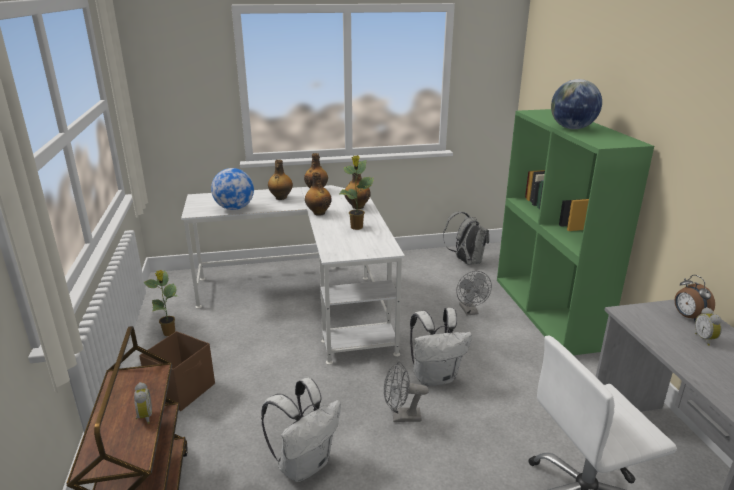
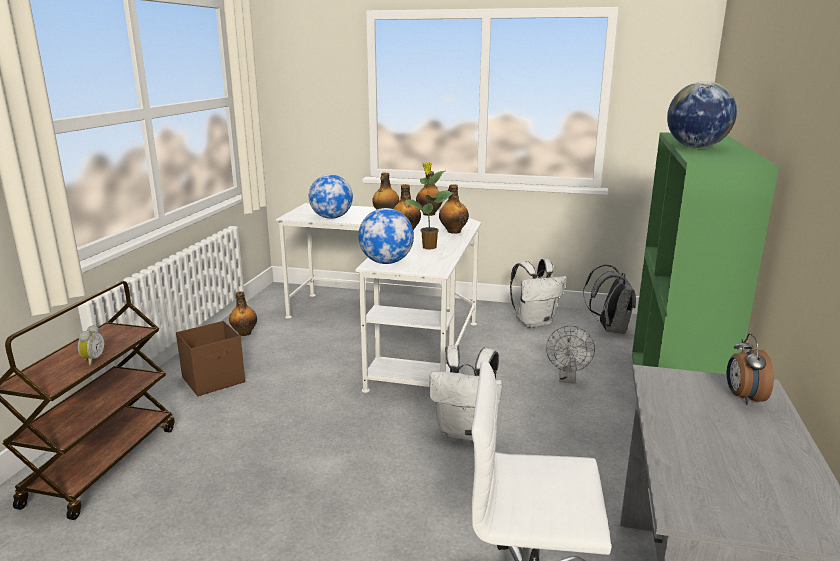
camera: 25 degrees right, 5 degrees down
(169, 333) = (244, 333): potted plant -> bottle
(304, 464) = (261, 470): white backpack -> white backpack (534, 322)
(340, 250) = (386, 262): none -> globe
(401, 417) = (393, 458): grey fan -> none
(705, 339) = (737, 425): alarm clock -> none

